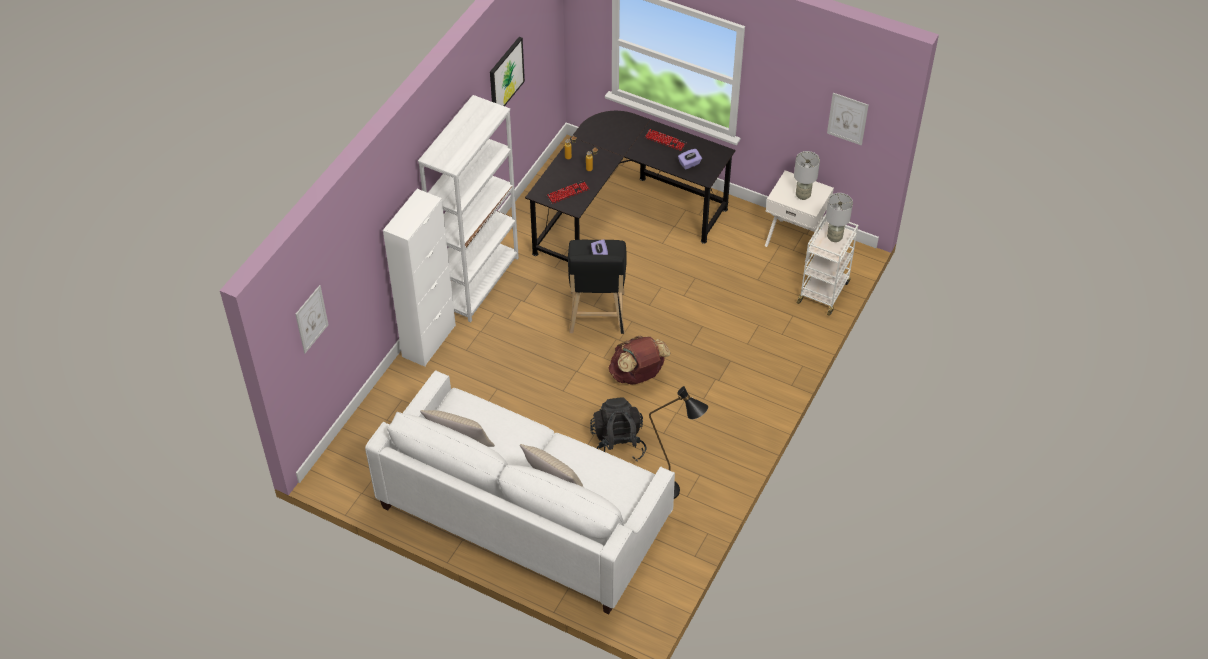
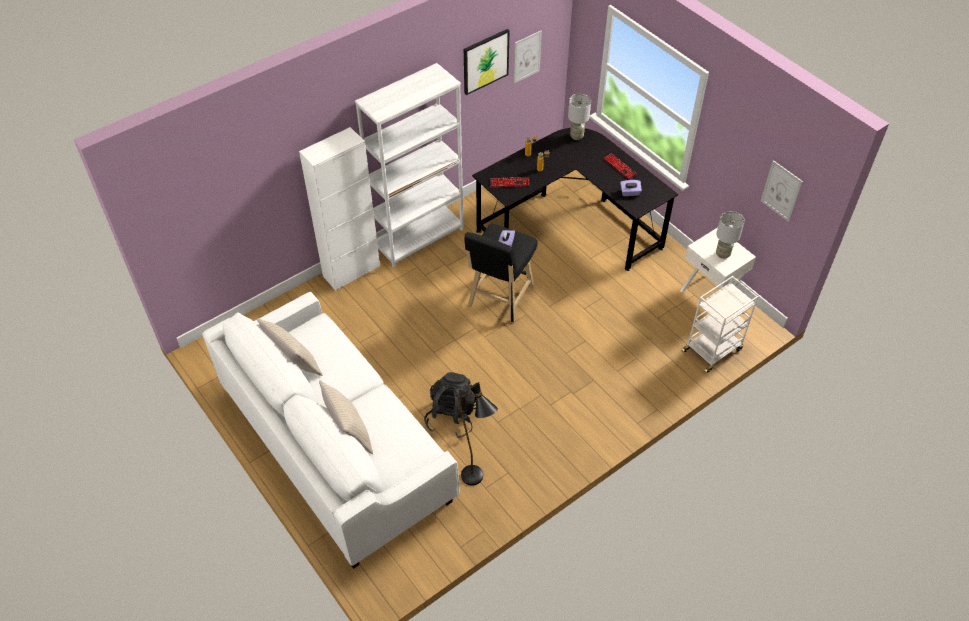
camera: 25 degrees right, 0 degrees up
(311, 319) = (196, 205): picture -> picture (527, 56)
(637, 375) = (504, 362): brown backpack -> none
(834, 237) = (731, 300): grey table lamp -> grey table lamp (577, 136)

